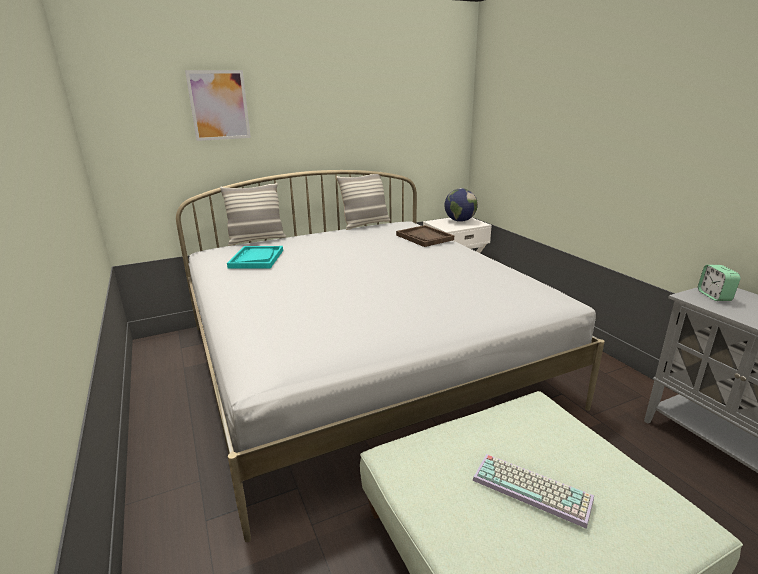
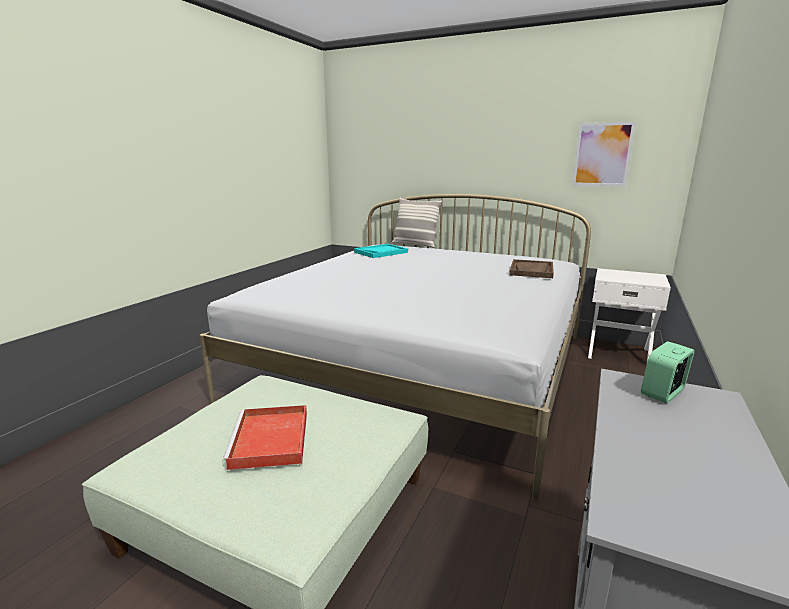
camera: 50 degrees right, 5 degrees down
(219, 105) = (411, 133): picture -> picture (602, 154)
(365, 224) = (516, 254): pillow -> none
(460, 221) = (640, 276): globe -> none
(533, 488) = (270, 440): keyboard -> red tray

